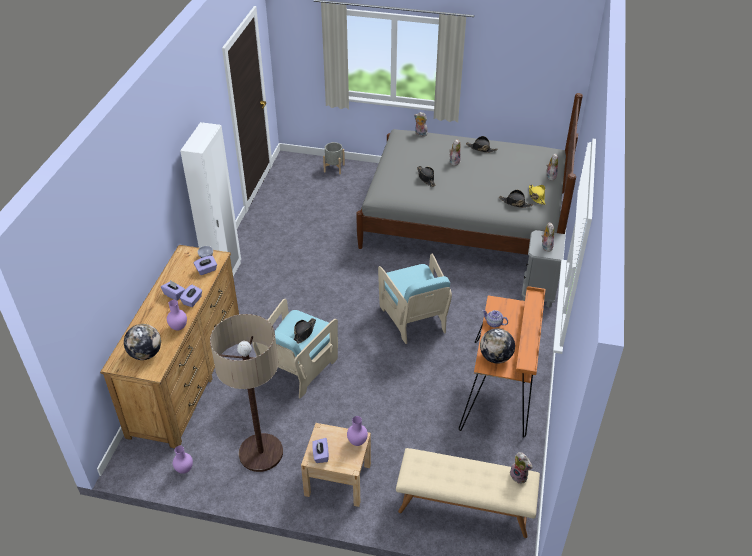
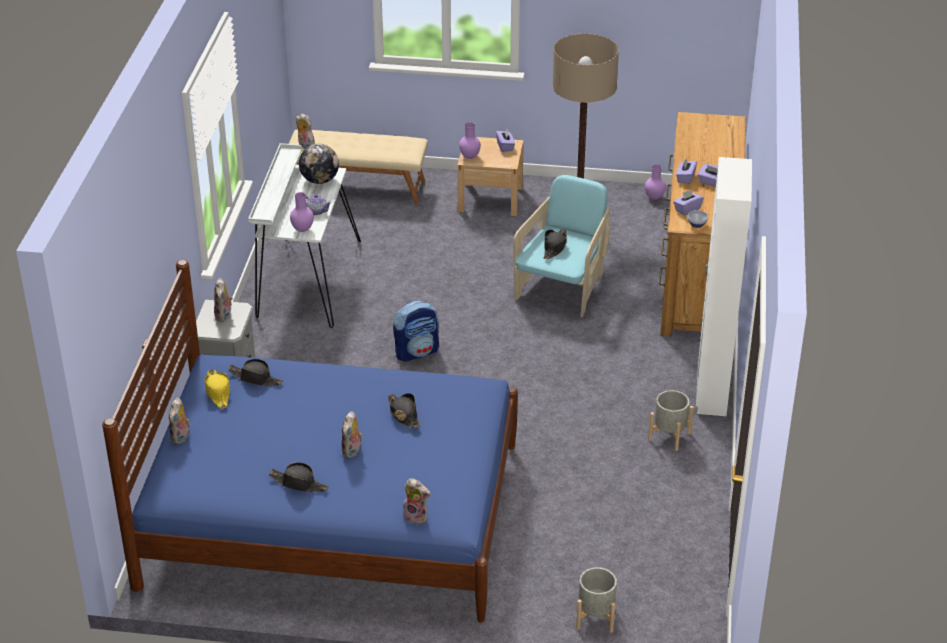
camera: 175 degrees right, 5 degrees down
(145, 354) = (707, 130): globe -> none
(178, 328) = (686, 153): purple vase -> purple vase (302, 229)
(263, 250) = (669, 436): none -> grey planter
(414, 318) = (417, 352): turquoise armchair -> backpack
(464, 219) = (332, 515): grey bed -> blue bed
(501, 389) = (306, 280): orange desk -> white desk

